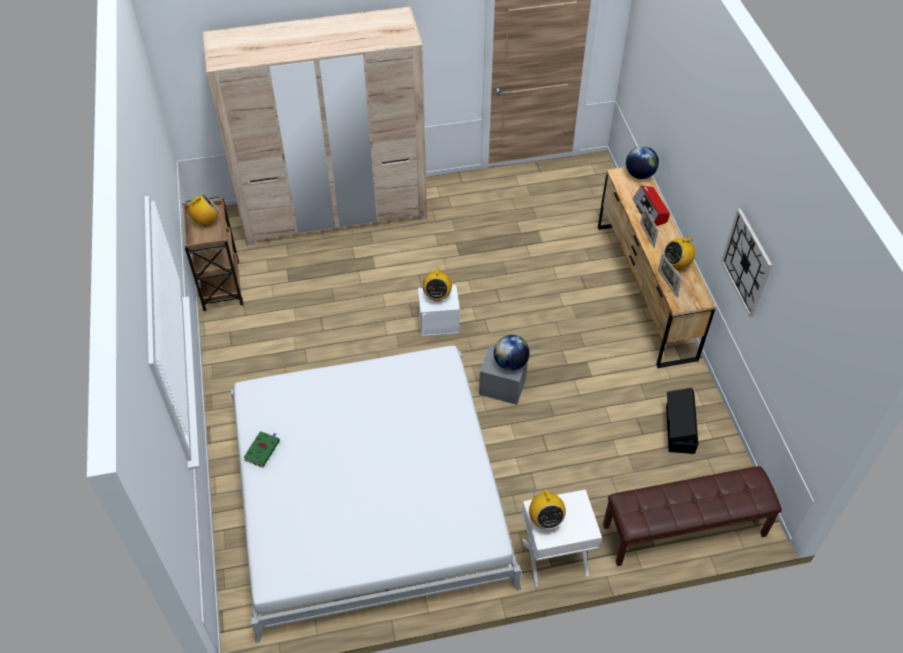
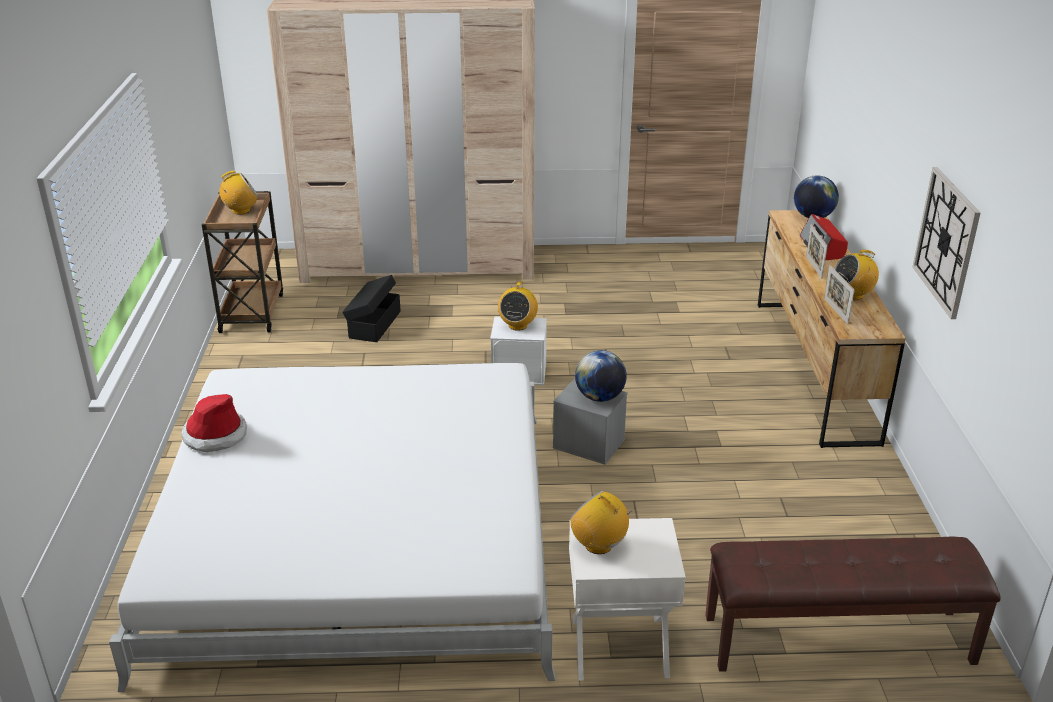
camera: 10 degrees right, 20 degrees down
(262, 449) = (215, 435): green book -> hat
(545, 519) = (599, 545): radio -> radio turned 135 degrees clockwise
(679, 430) = (845, 518): black storage box -> black storage box (373, 325)

